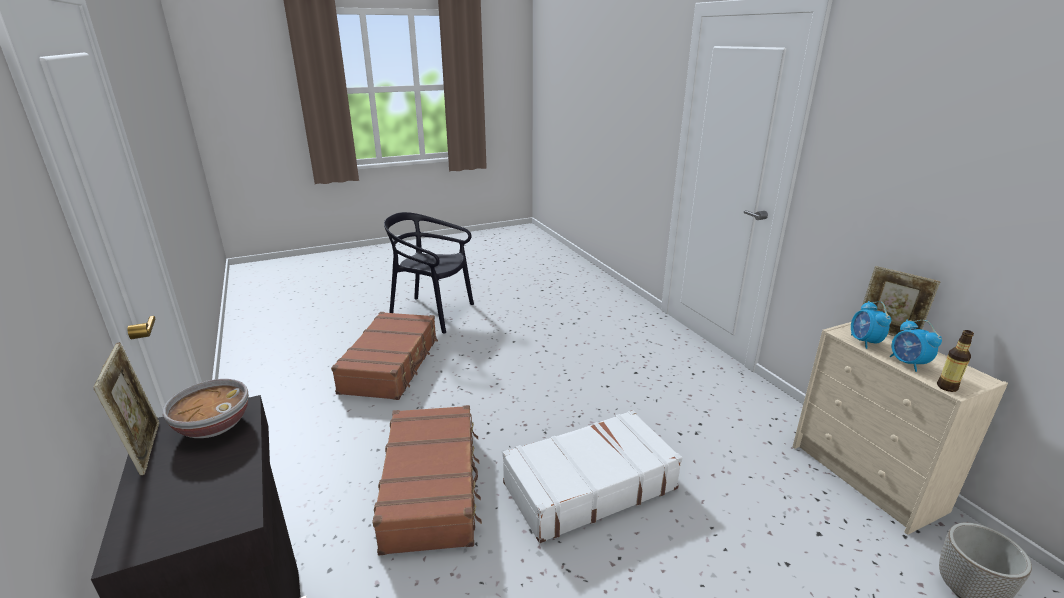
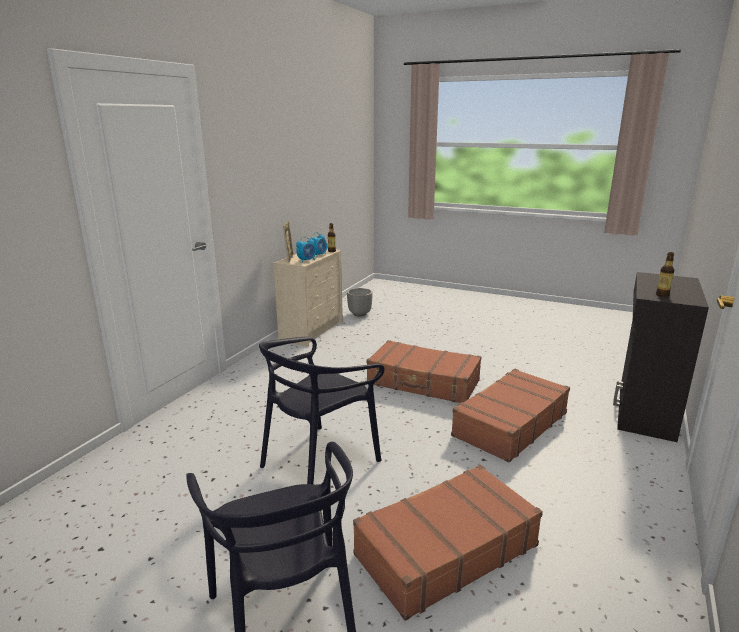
camera: 130 degrees left, 5 degrees down
(146, 448) = (696, 297): picture frame -> none
(213, 425) = (662, 295): bowl -> bottle
(530, 361) = (319, 461): none -> black chair
(588, 485) = (423, 382): white suitcase -> brown suitcase

